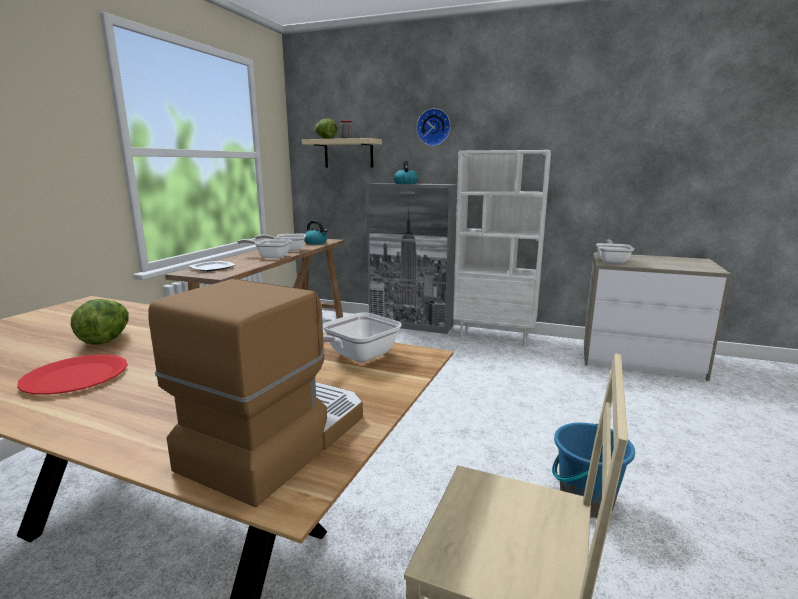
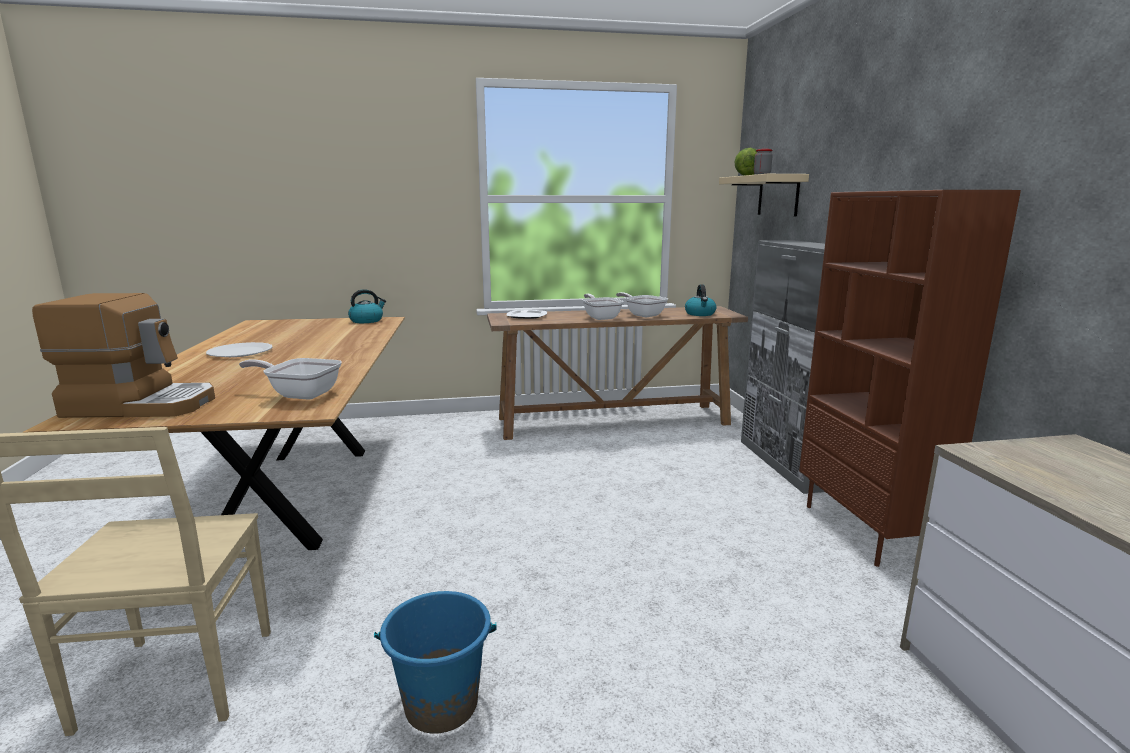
camera: 60 degrees right, 0 degrees up
(76, 377) = (240, 352): red plate -> white plate
(106, 339) = (309, 340): lettuce -> none
(405, 183) = (803, 243): kettle -> kettle (367, 320)
(434, 127) = (864, 151): wall clock -> none
(495, 336) = (865, 531): white bookcase -> brown bookcase
(612, 261) = (1008, 454): frying pan -> none

